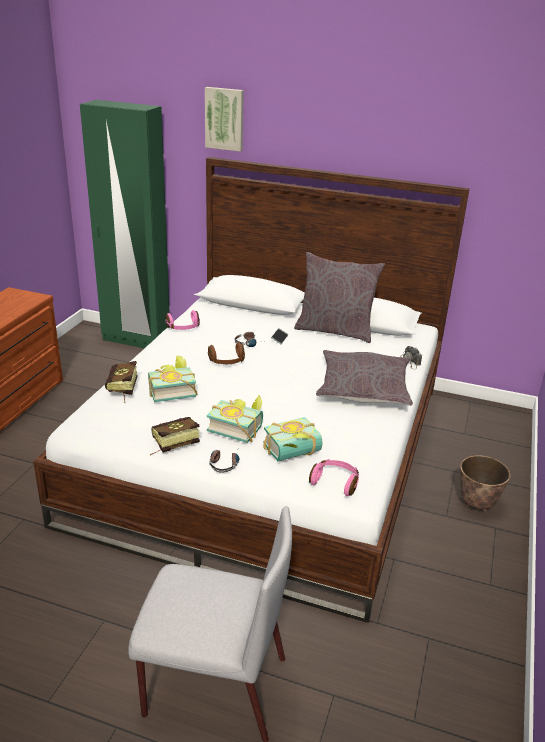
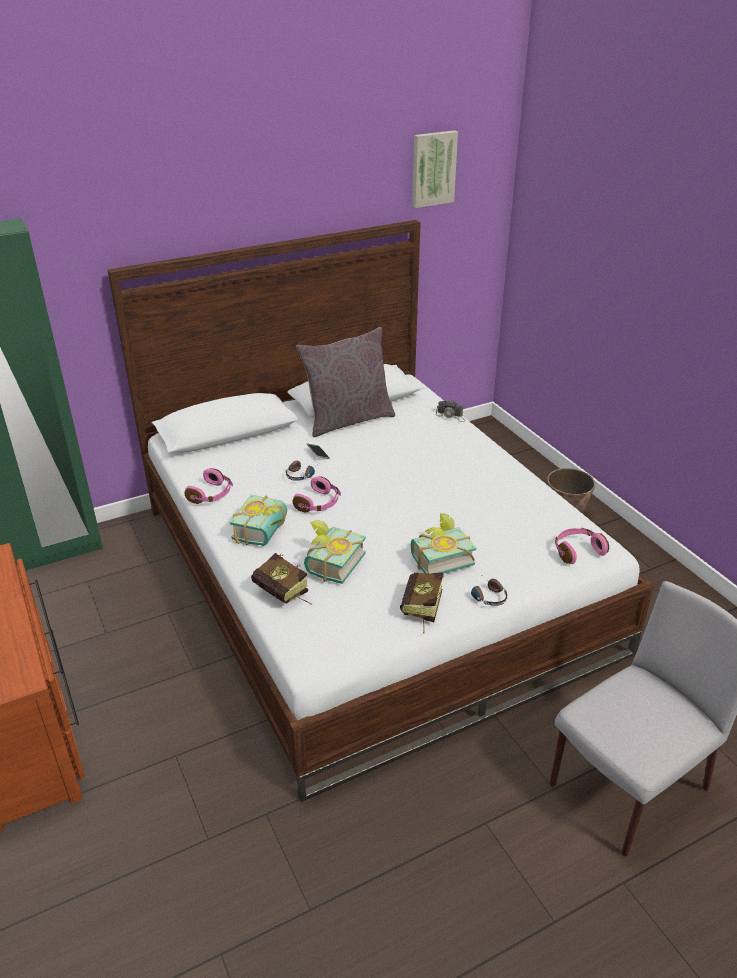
camera: 45 degrees left, 5 degrees up
(225, 119) = (118, 212): picture -> picture (433, 168)
(227, 361) = (319, 503): brown headphones -> pink headphones
(294, 453) = (515, 549): book -> book (265, 532)
(363, 388) = (459, 460): grey pillow -> none

